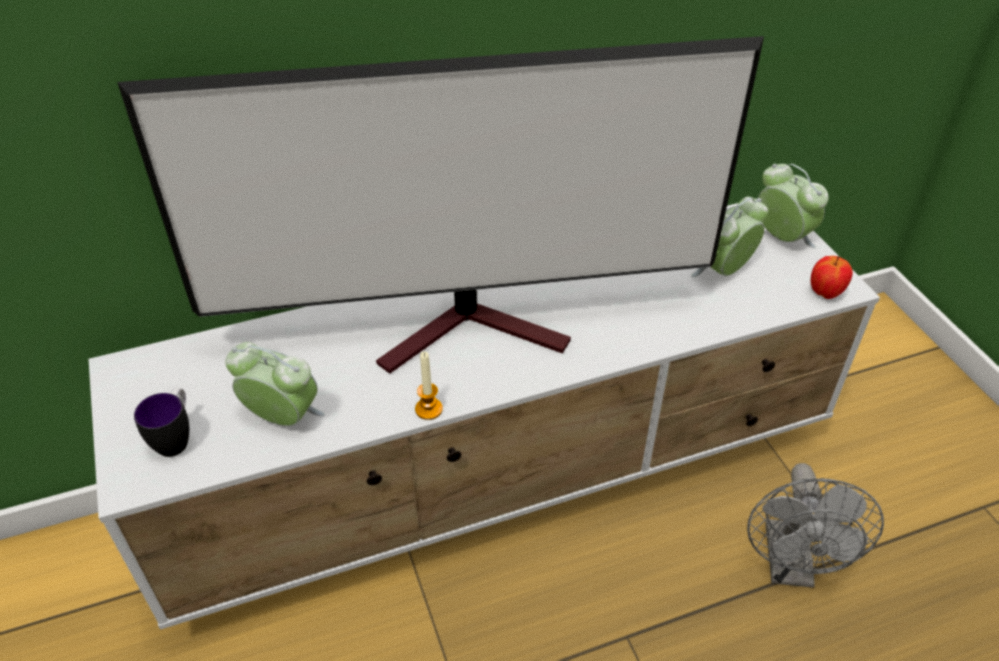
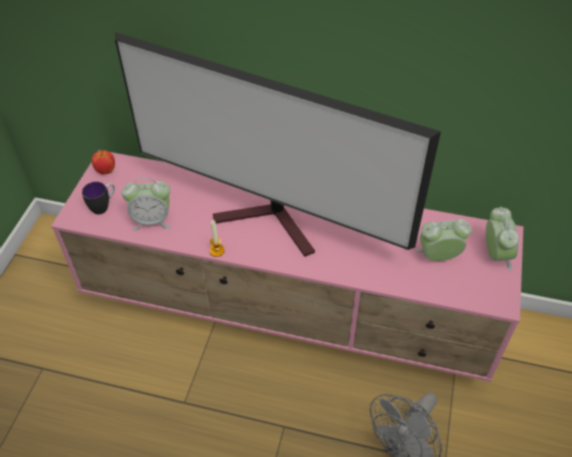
camera: 35 degrees right, 5 degrees up
(283, 418) = (152, 220): alarm clock -> alarm clock turned 120 degrees clockwise
(502, 478) = (288, 311): white tv stand -> pink tv stand
(825, 293) = (486, 300): apple -> apple (106, 171)

